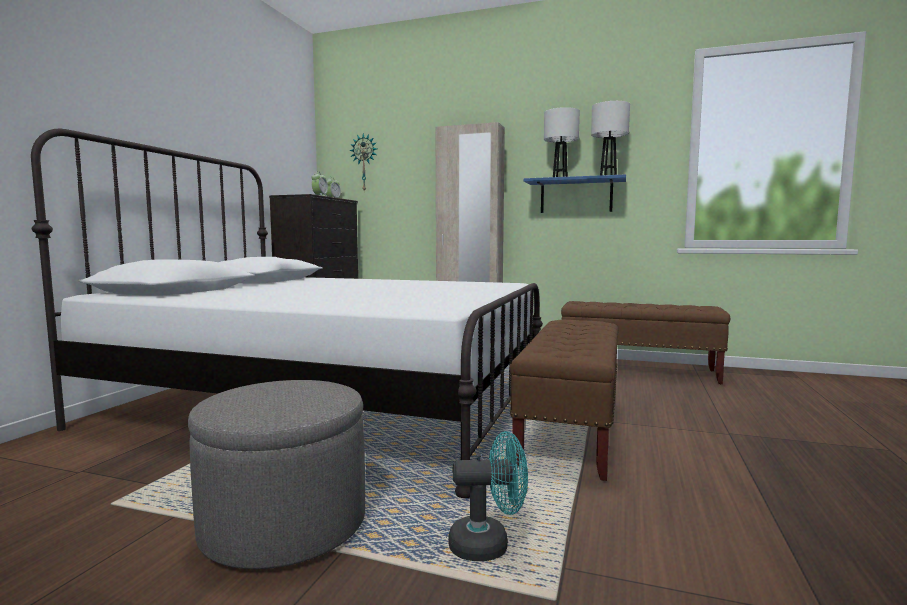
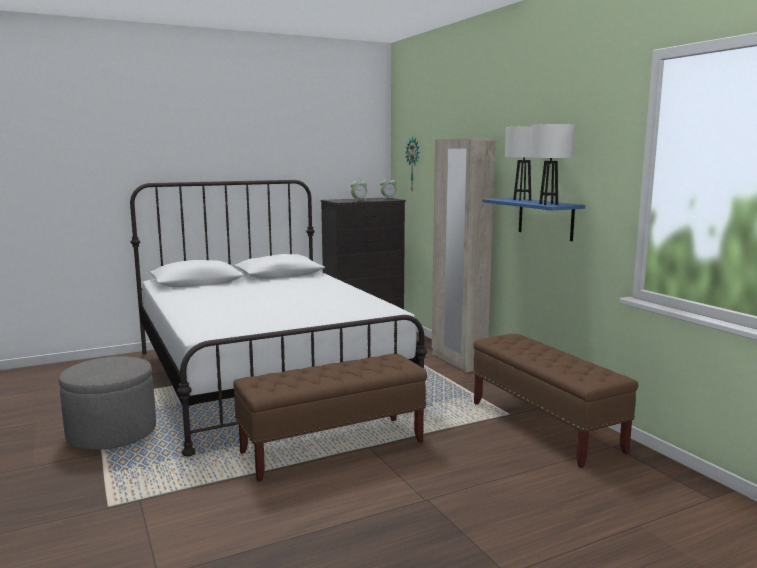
camera: 45 degrees right, 5 degrees up
(489, 544) = (142, 477): turquoise fan -> none

